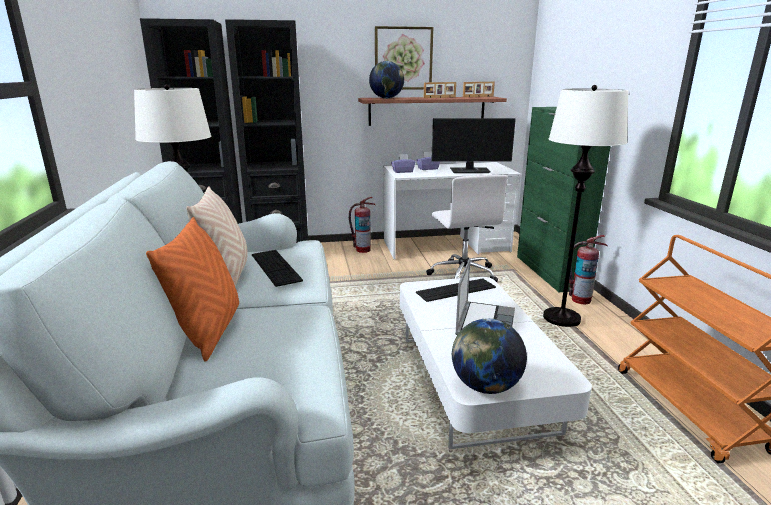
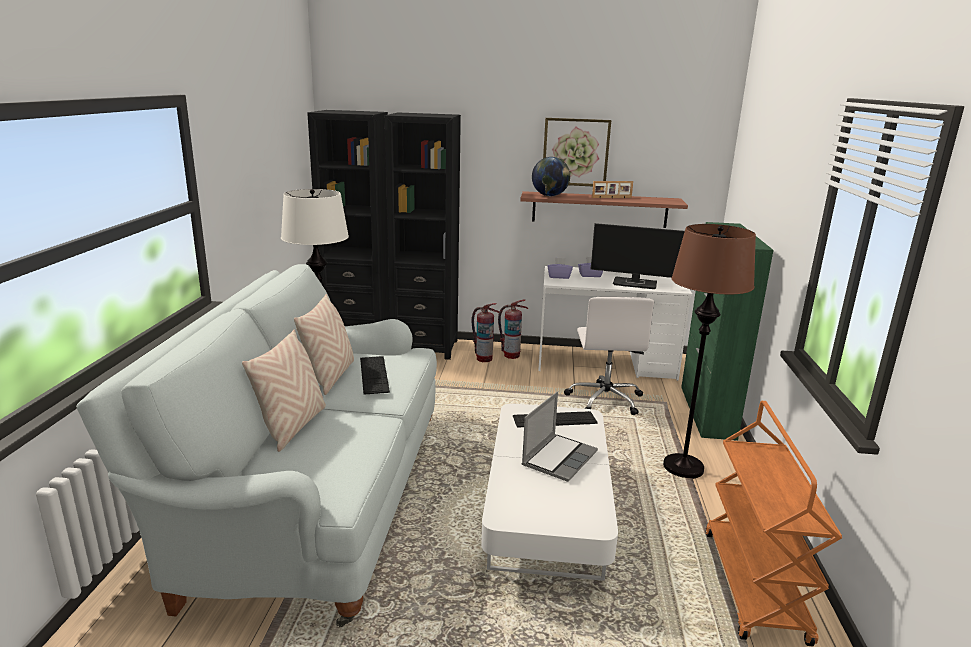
camera: 15 degrees right, 0 degrees up
(209, 331) = (292, 427): orange pillow -> beige pillow
(478, 96) = (660, 198): picture frame -> none
(485, 387) = (517, 517): globe -> none
(561, 318) = (683, 467): white floor lamp -> brown floor lamp
(580, 300) = (720, 450): fire extinguisher -> fire extinguisher (484, 358)

